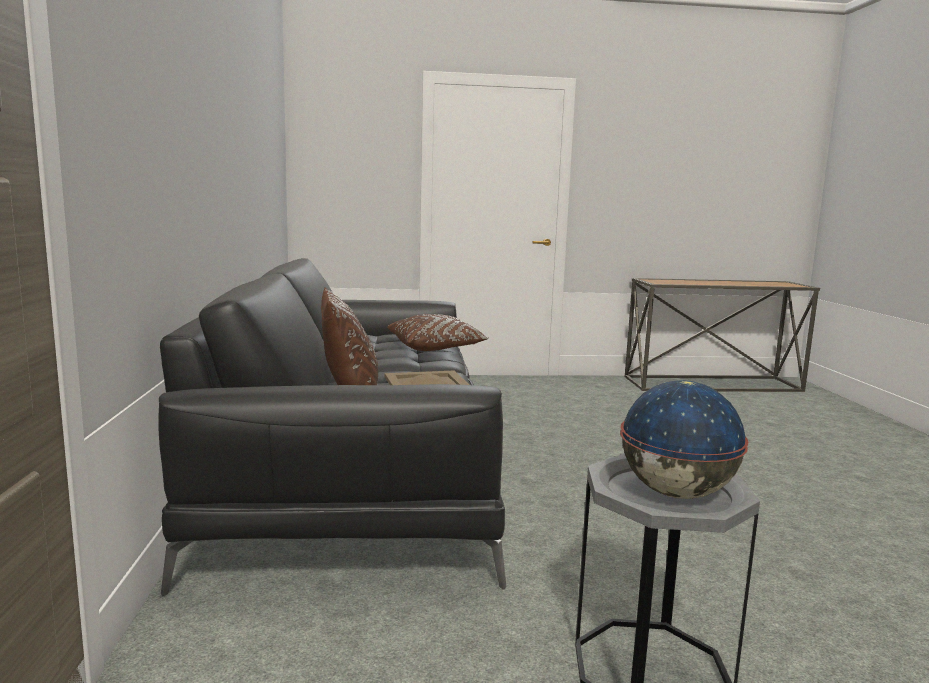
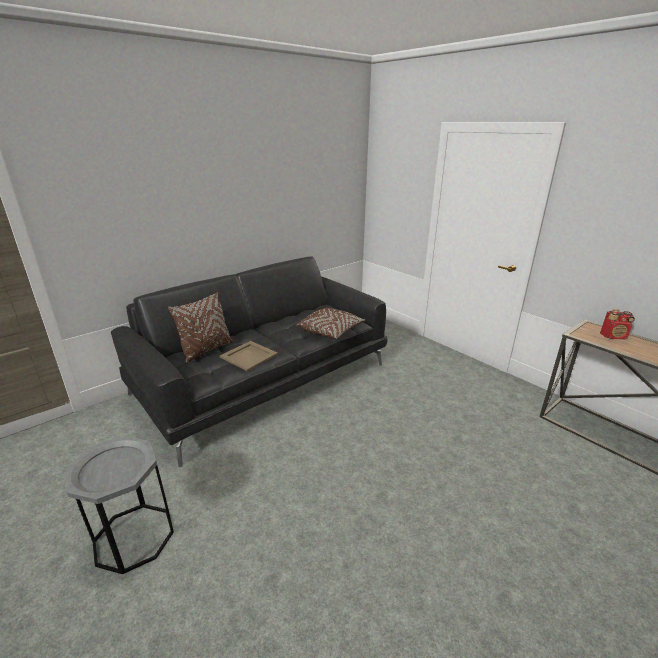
camera: 55 degrees right, 15 degrees up
(673, 281) = (613, 336): none -> radio
(675, 493) = (111, 471): globe -> none

